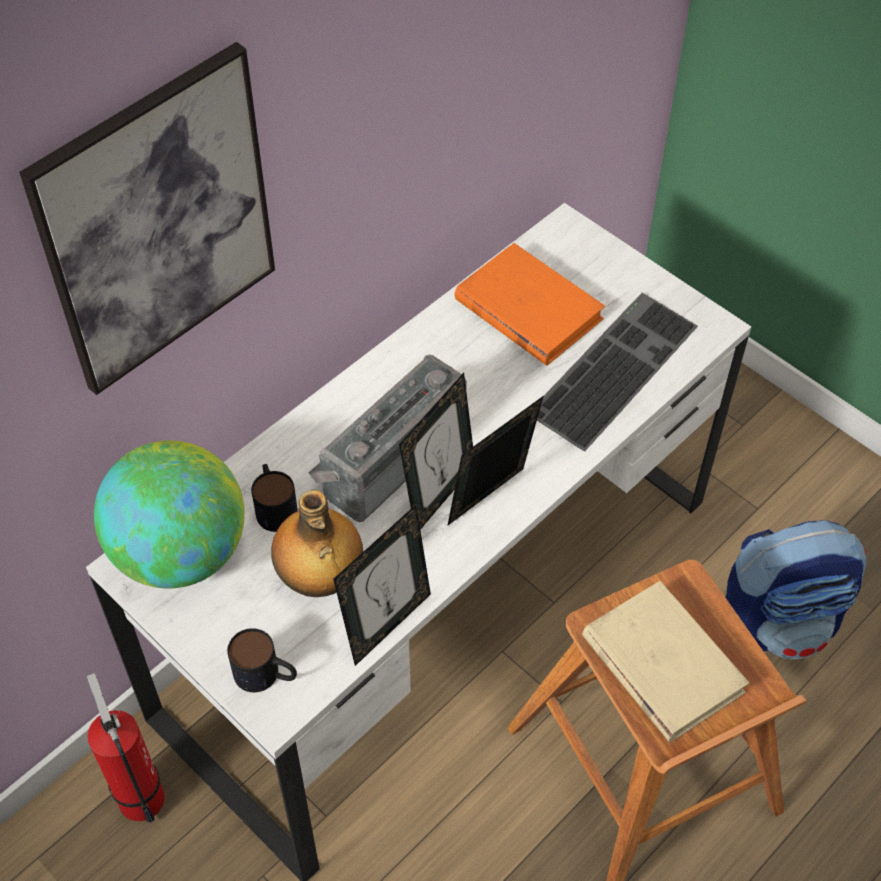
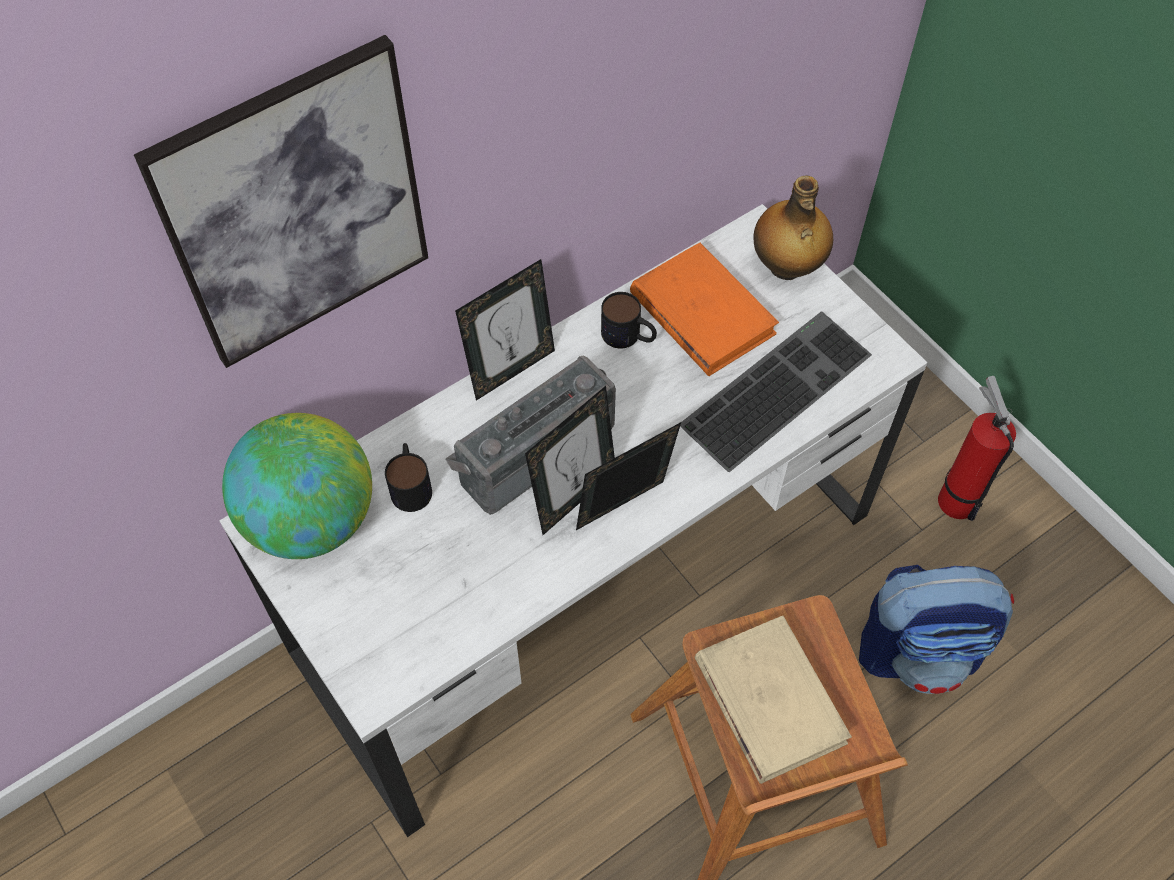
camera: 10 degrees right, 5 degrees up
(139, 793) = (270, 722): fire extinguisher -> fire extinguisher (955, 496)
(266, 675) = (369, 658): mug -> mug (629, 336)
(319, 579) = (439, 567): bottle -> bottle (786, 267)
(386, 624) = (496, 623): picture frame -> picture frame (511, 370)

